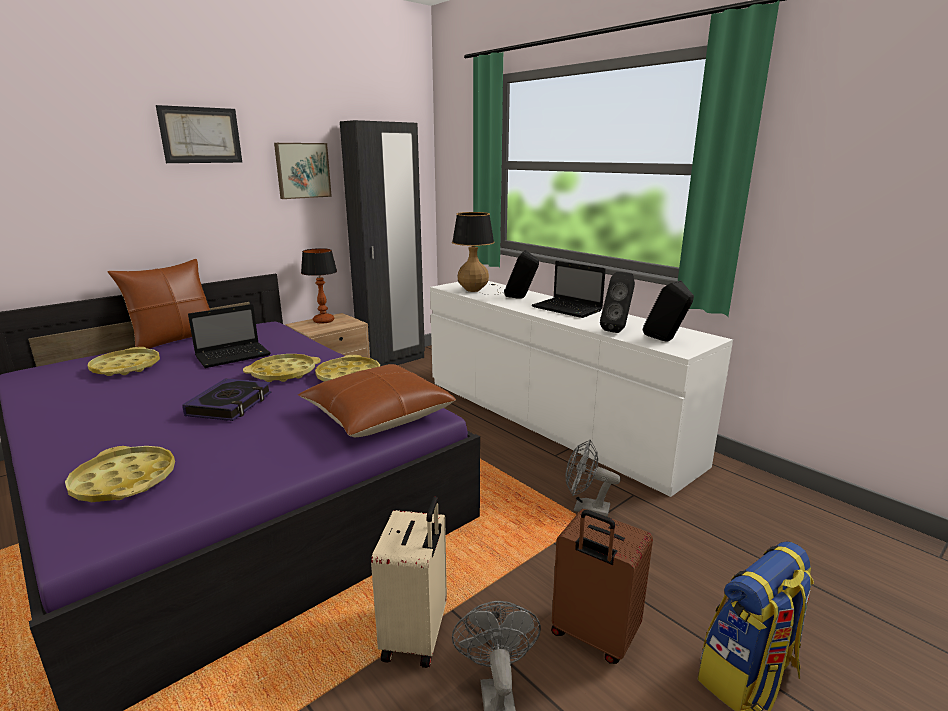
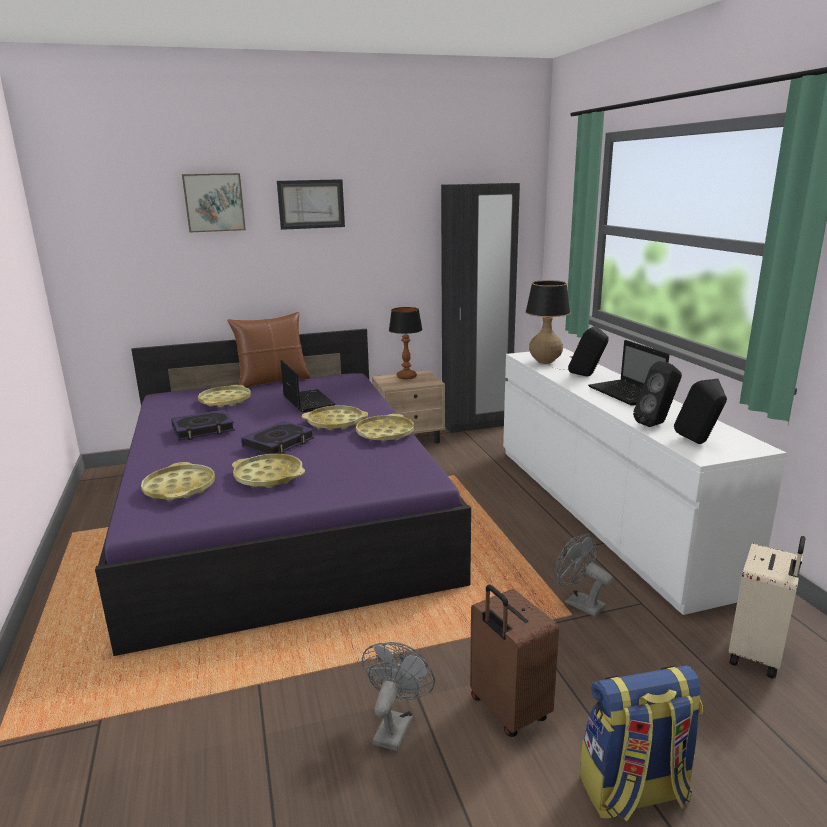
camera: 25 degrees right, 0 degrees up
(115, 404) = (203, 429): none -> book
(234, 356) = (307, 401): laptop -> laptop turned 105 degrees counterclockwise
(243, 444) = (269, 476): none -> yellow tray
(302, 170) = (400, 232): picture -> picture (214, 202)
(377, 415) = (383, 472): brown pillow -> none
(416, 636) = (360, 663): beige suitcase -> beige suitcase (758, 654)

